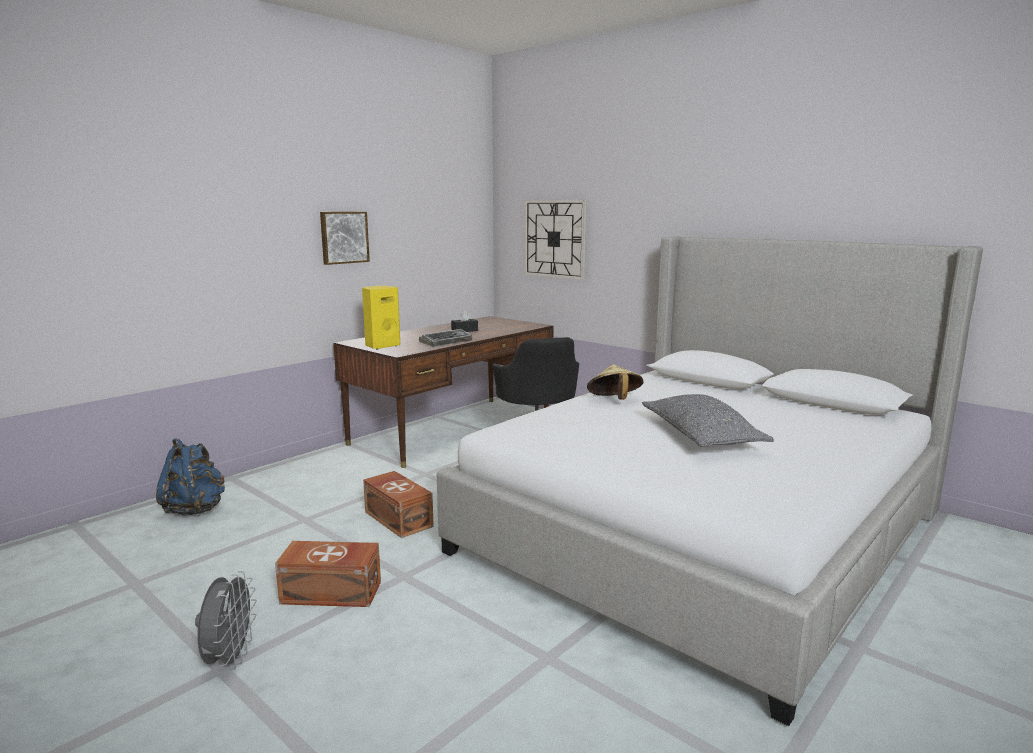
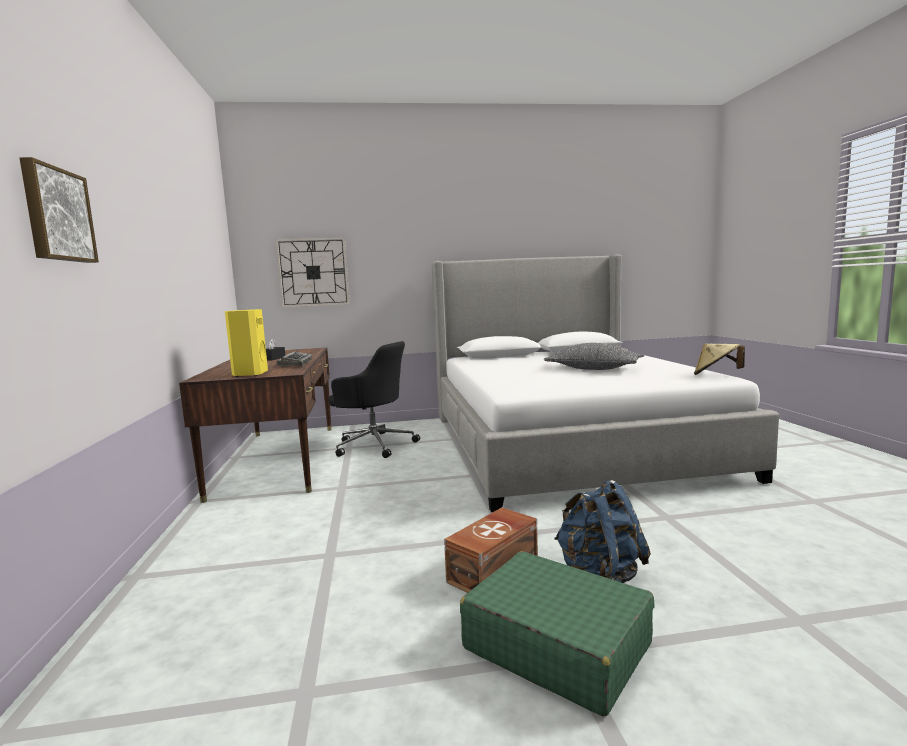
camera: 50 degrees left, 5 degrees down
(196, 509) = (174, 615): blue backpack -> blue backpack (600, 575)
(230, 659) = (556, 645): grey fan -> green suitcase
(343, 237) = (166, 260): picture -> picture (57, 215)
(399, 518) = (404, 515): brown storage box -> none
(614, 401) = (499, 370): beige hat -> beige hat (716, 375)

